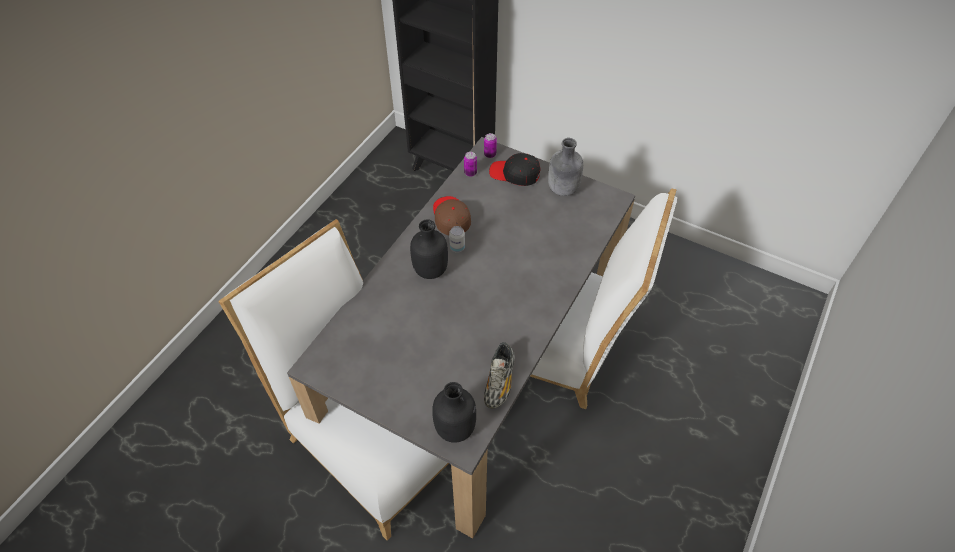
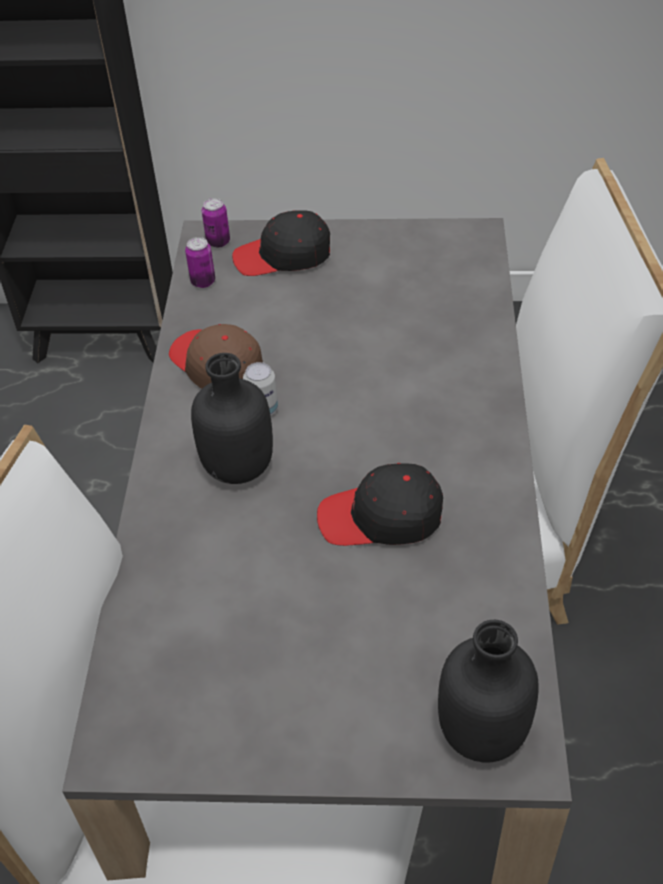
camera: 25 degrees left, 5 degrees down
(475, 320) = (381, 517): none -> black cap
(499, 381) = (502, 606): shoe -> none
(562, 189) = (381, 251): grey bottle -> none

